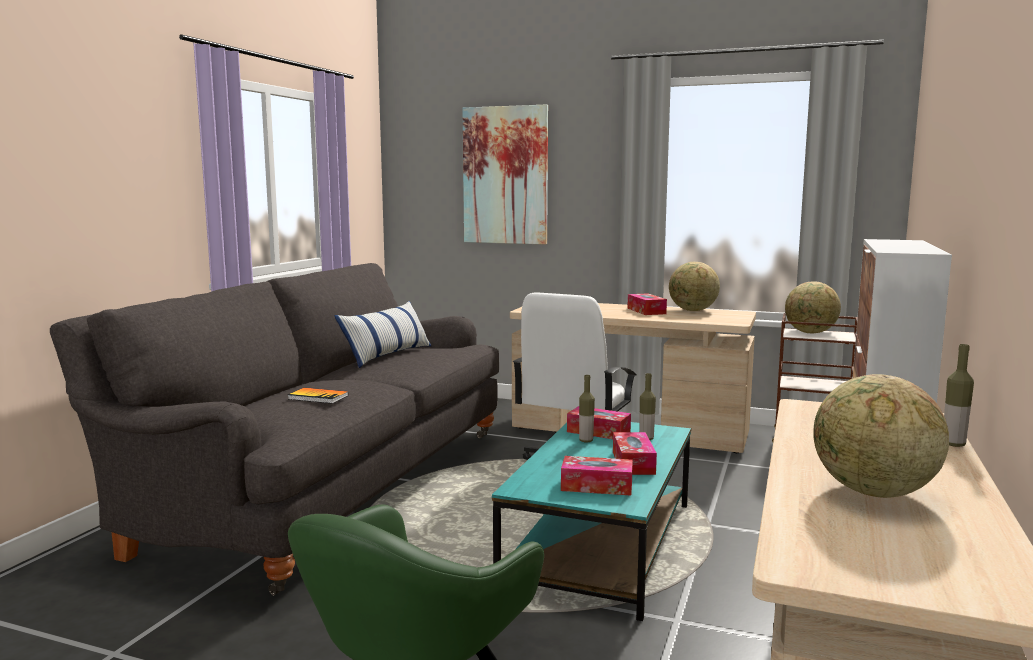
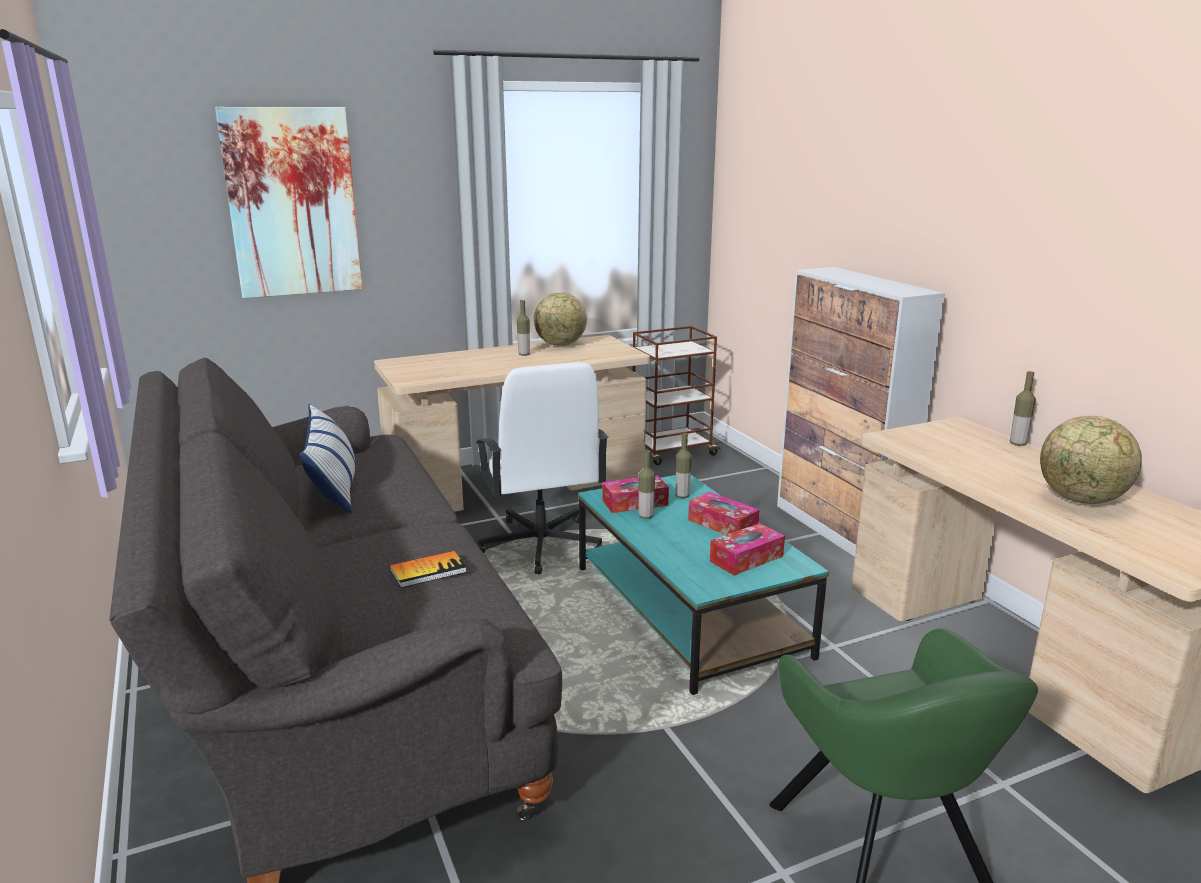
camera: 45 degrees left, 10 degrees up
(646, 311) = (524, 354): tissue box -> bottle
(810, 333) = (666, 348): globe -> none

